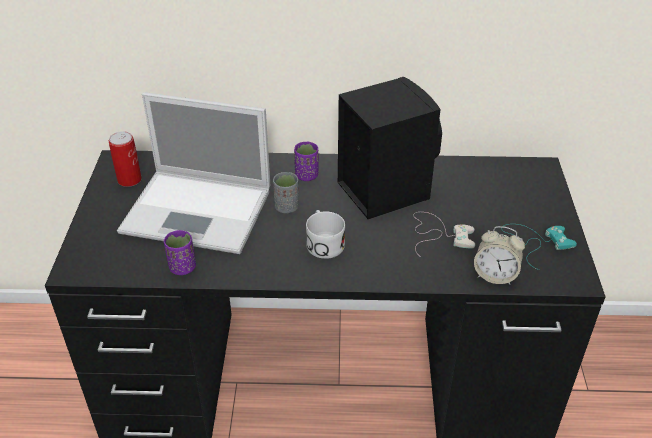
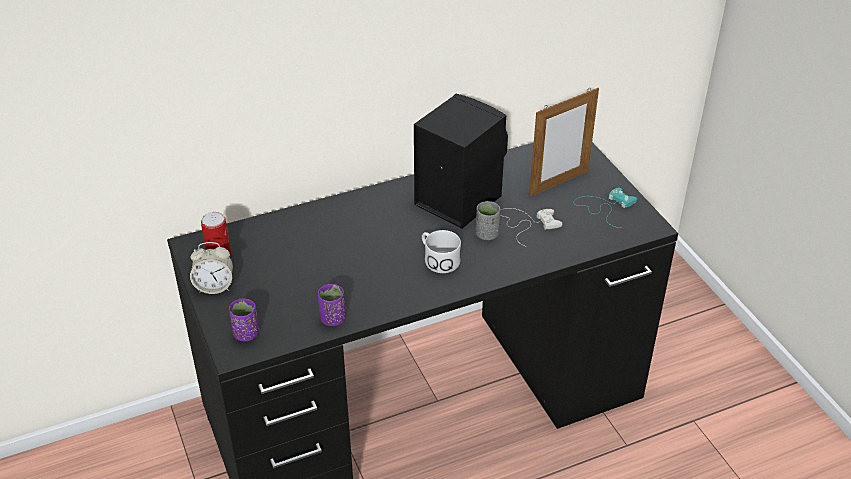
camera: 25 degrees left, 0 degrees up
(200, 211) = (310, 266): laptop -> none
(286, 207) = (385, 239): grey cup -> grey cup (487, 234)
(306, 176) = (382, 206): purple cup -> purple cup (246, 334)
(495, 275) = (590, 243): alarm clock -> alarm clock (214, 286)
(499, 203) = (559, 183): none -> picture frame

